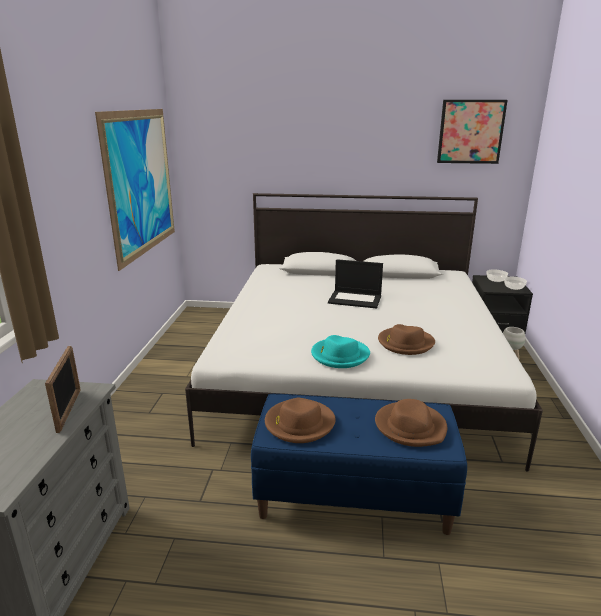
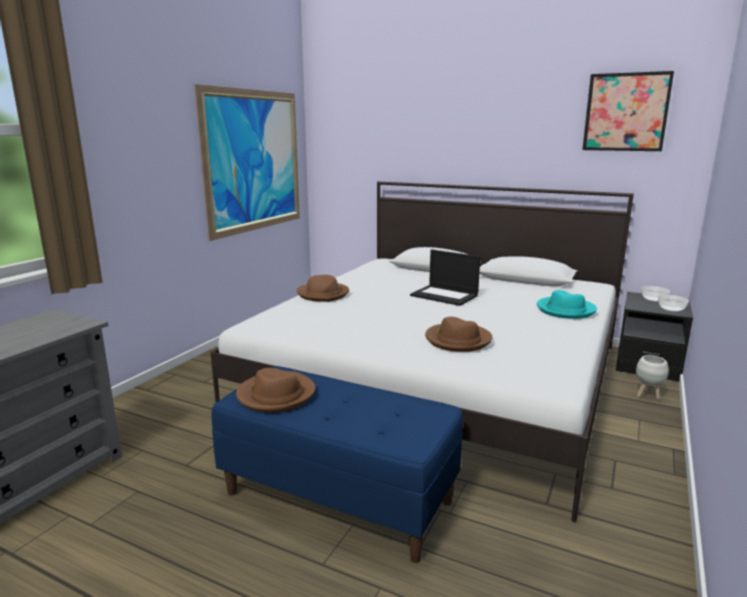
camera: 20 degrees right, 5 degrees down
(69, 410) = (48, 333): picture frame -> none
(340, 355) = (371, 340): turquoise hat -> turquoise hat (565, 310)
(410, 427) = (391, 419): brown hat -> brown hat (323, 294)

